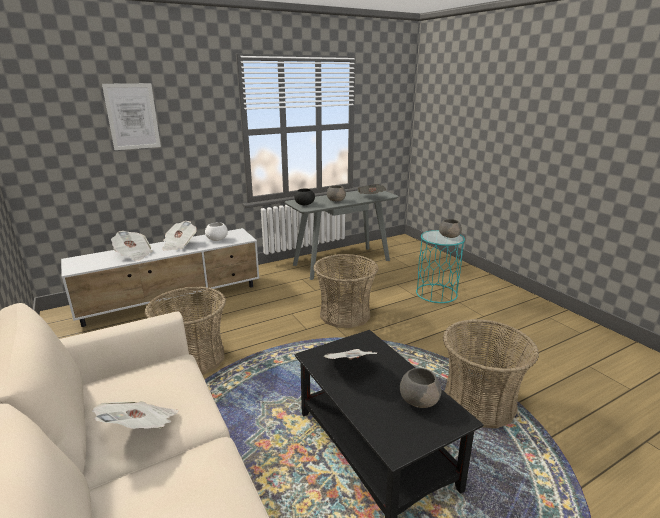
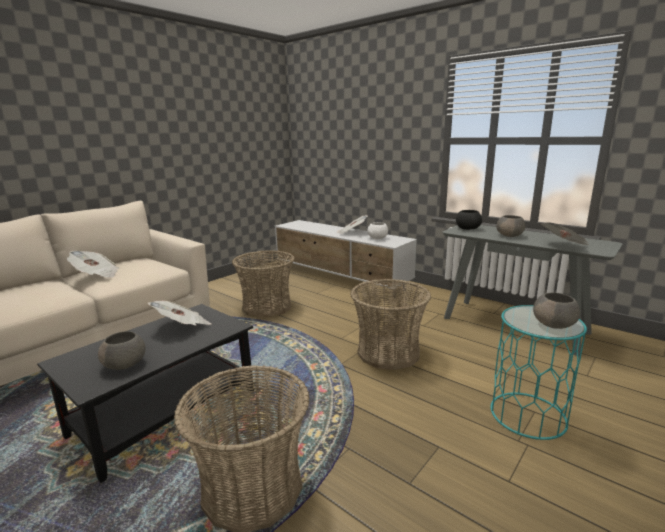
camera: 70 degrees right, 5 degrees down
(132, 116) = (358, 122): picture -> none
(134, 254) = (320, 228): newspaper -> none

